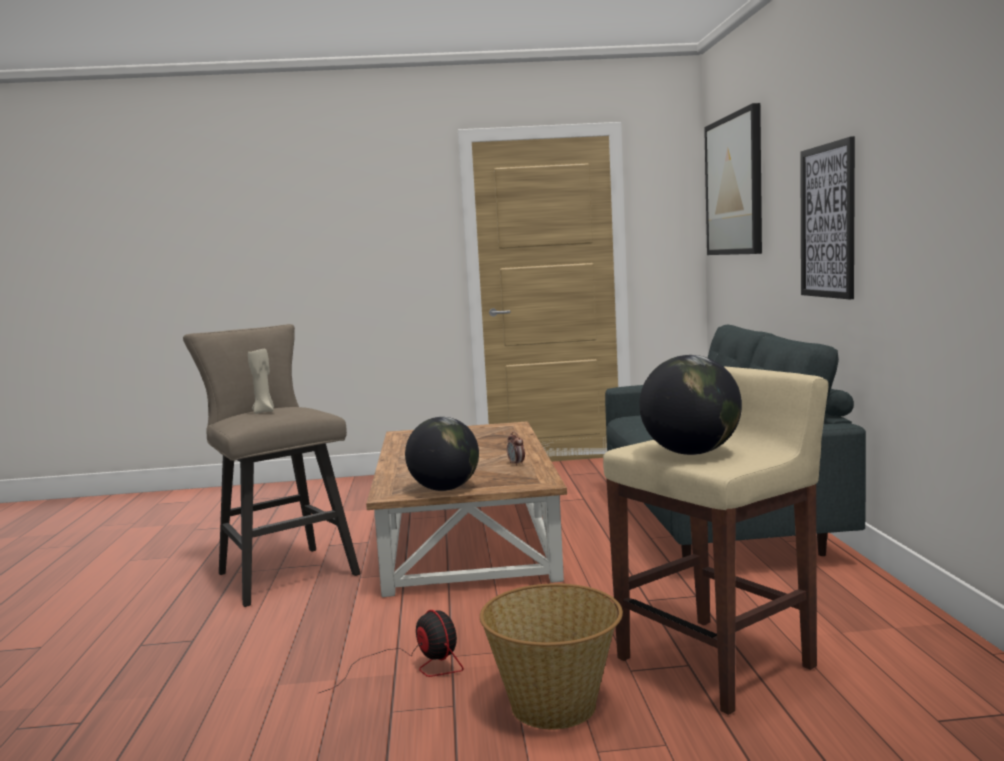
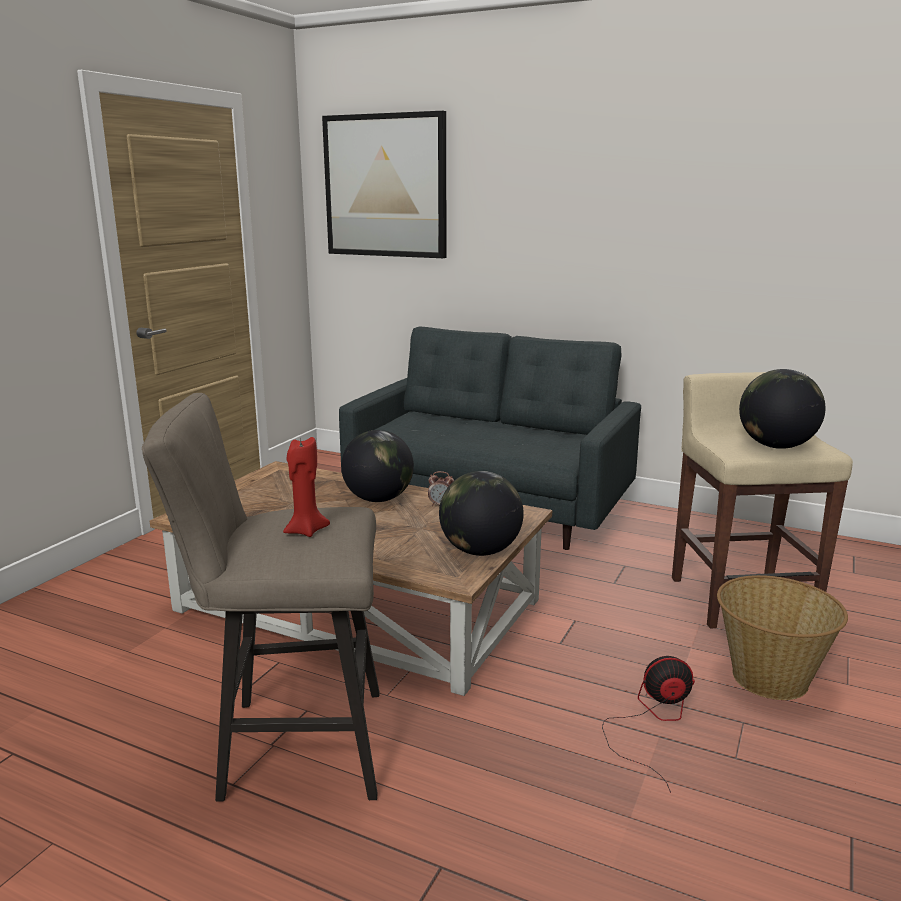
camera: 60 degrees left, 10 degrees up
(264, 412) = (306, 531): beige candle -> red candle
(499, 451) = (378, 499): none -> globe
(828, 221) = (574, 237): picture -> none

